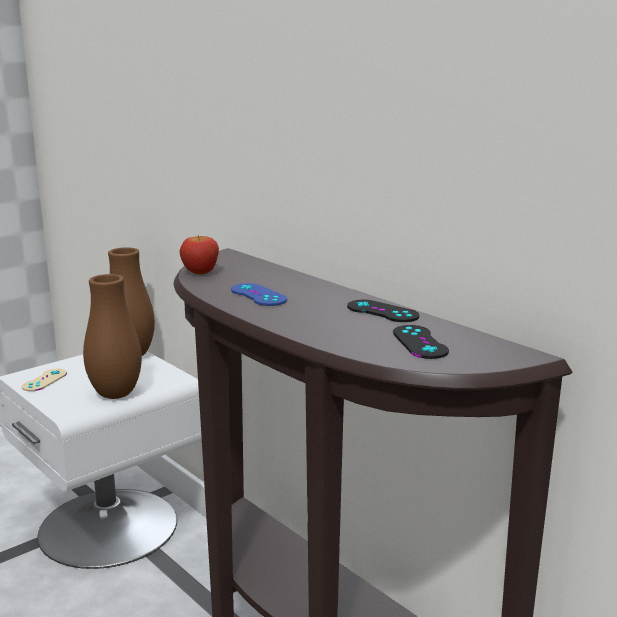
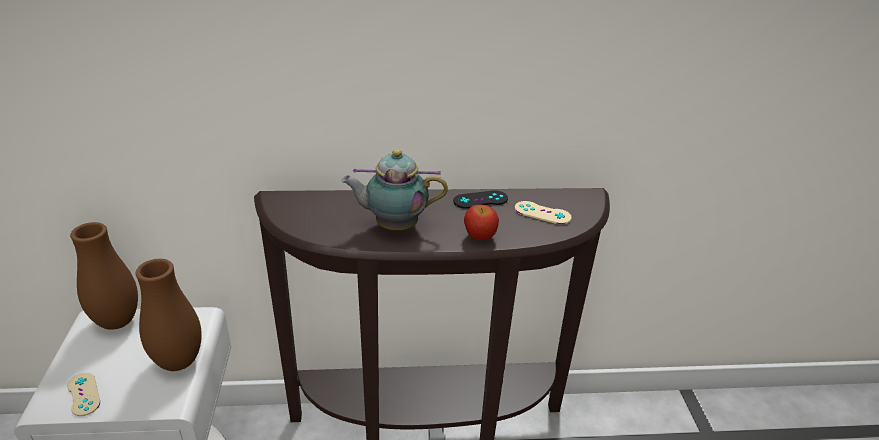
camera: 55 degrees left, 15 degrees up
(200, 272) = (306, 226): apple -> apple (479, 236)
(258, 295) = (393, 226): blue game controller -> teapot
(420, 342) = (542, 213): black game controller -> beige game controller

